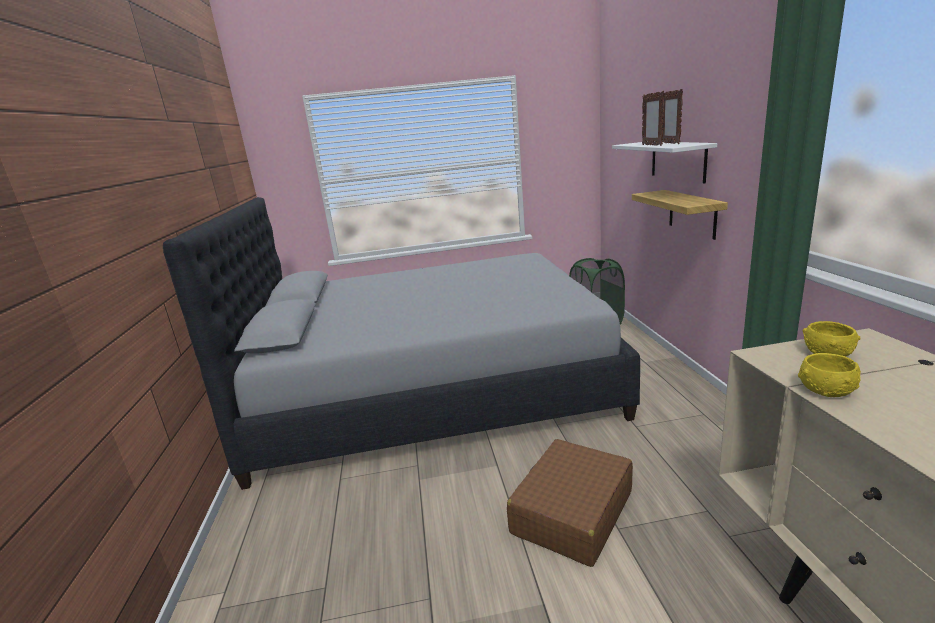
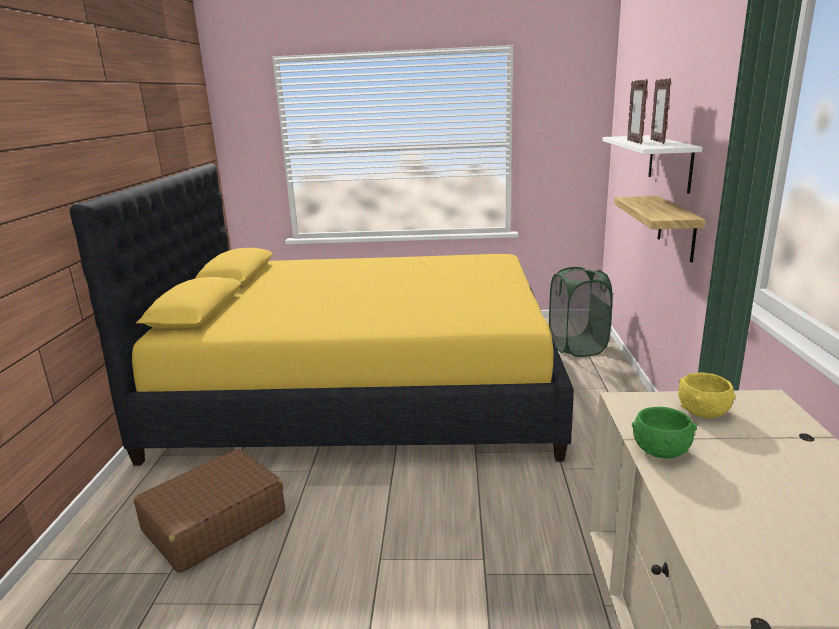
camera: 10 degrees right, 0 degrees up
(433, 387) = (363, 391): grey bed -> yellow bed
(571, 512) = (444, 547): brown suitcase -> brown suitcase (214, 522)
(826, 390) = (660, 449): yellow bowl -> green bowl

